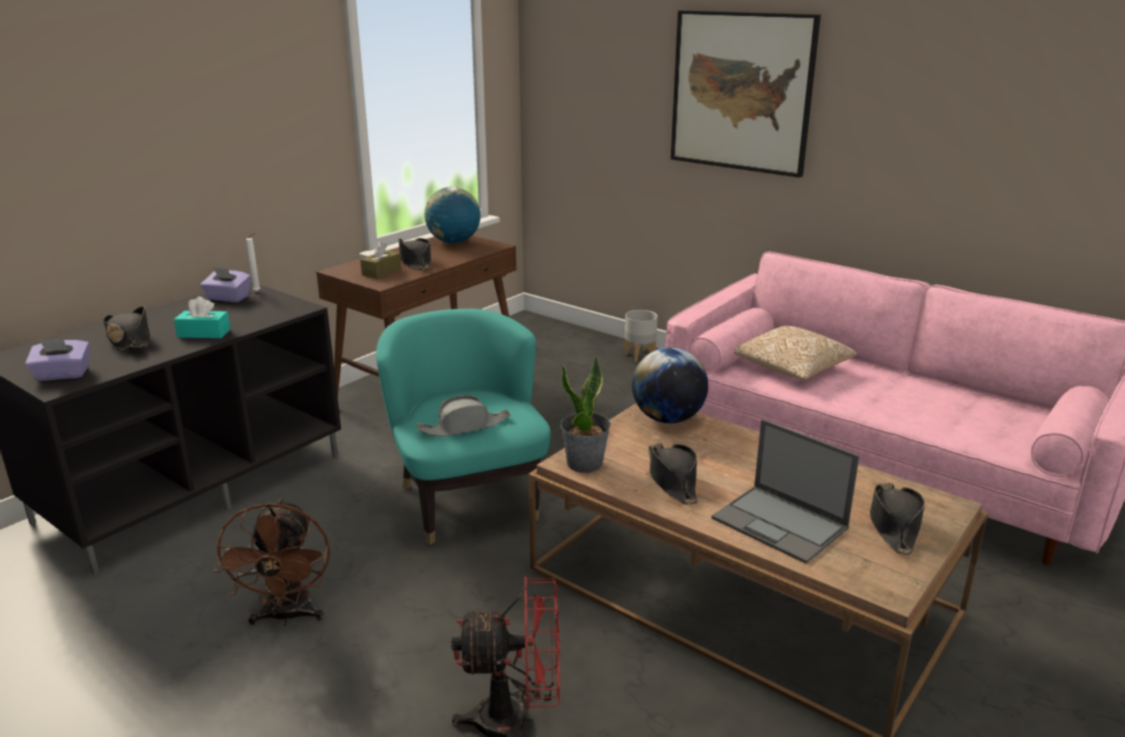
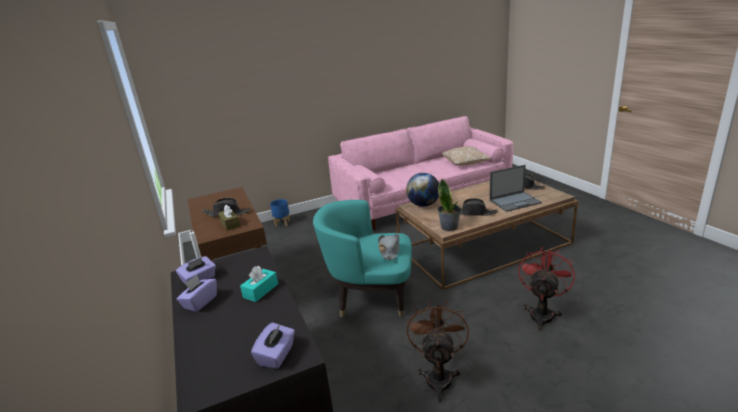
camera: 60 degrees left, 0 degrees up
(130, 340) = (236, 324): black hat -> none
(177, 312) = (200, 302): none -> purple tissue box
(287, 617) = (438, 376): brown fan -> brown fan turned 105 degrees counterclockwise
(454, 242) = (210, 200): globe -> none
(640, 355) = (282, 223): grey planter -> blue planter
(741, 92) = (295, 75): picture -> none
(790, 369) = (393, 179): pillow -> pillow (465, 163)

